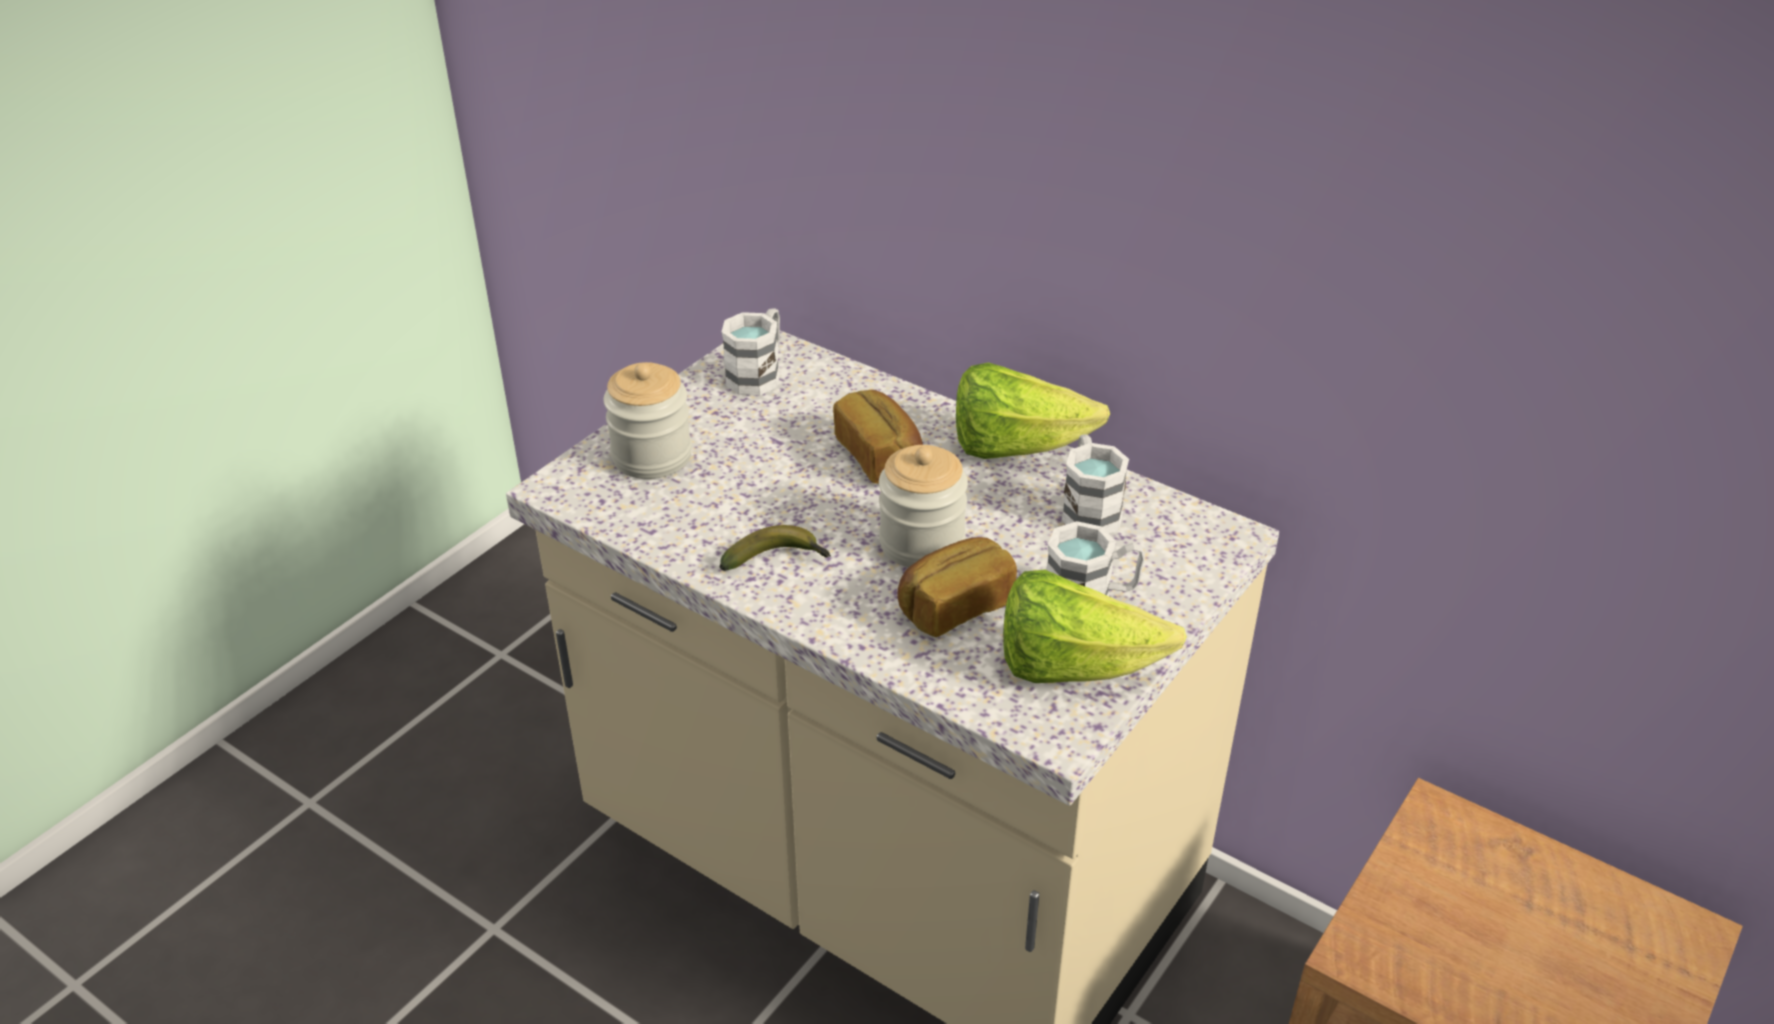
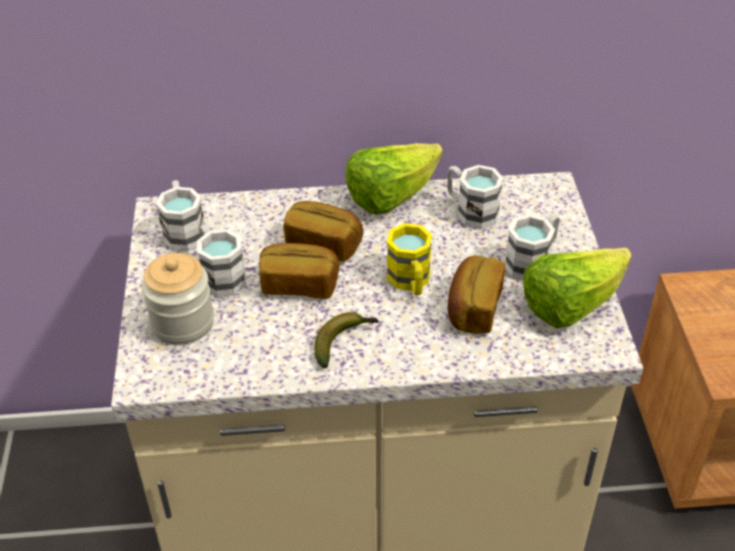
camera: 40 degrees left, 5 degrees up
(740, 432) = (220, 275): none -> white mug
(805, 482) = (299, 284): none -> bread
(922, 543) = (410, 282): jar -> yellow mug

